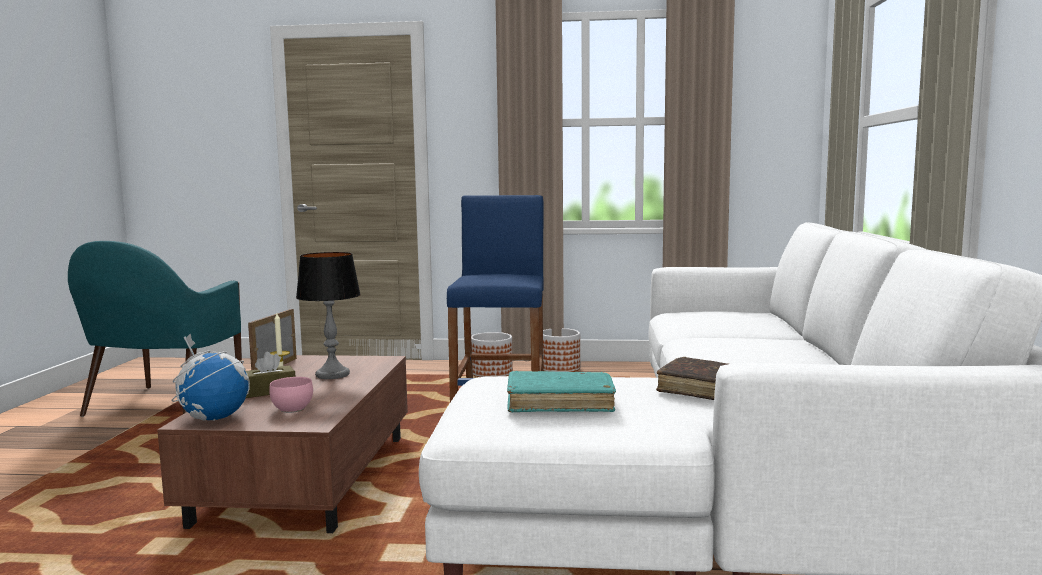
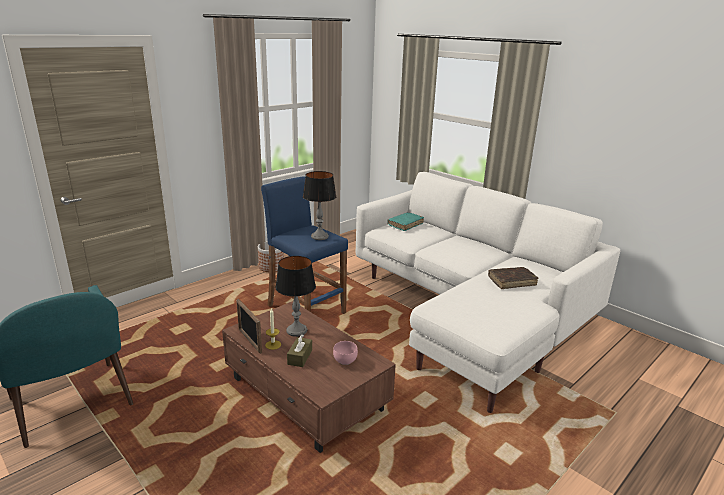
camera: 50 degrees left, 15 degrees up
(214, 418) = (327, 386): globe -> none
(492, 373) = (243, 283): planter -> none
(501, 277) = (319, 236): none -> table lamp
(560, 403) = (491, 309): turquoise book -> turquoise book (405, 225)

